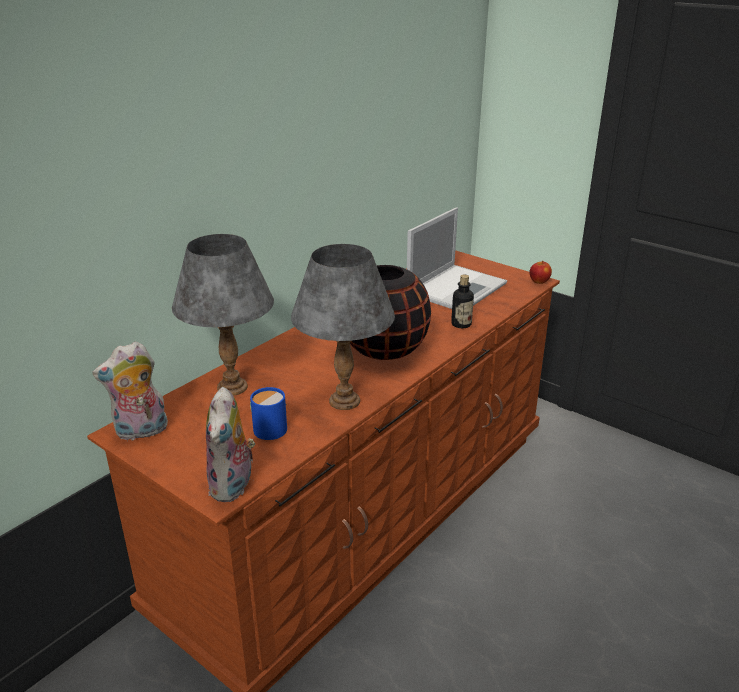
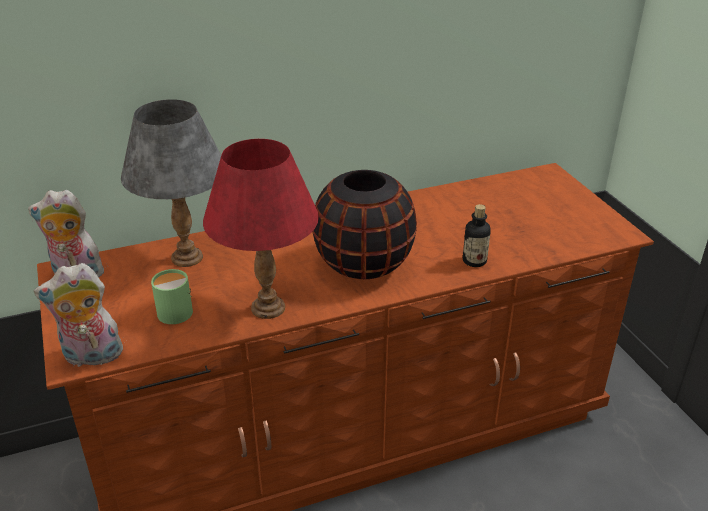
camera: 30 degrees right, 5 degrees up
(233, 486) = (91, 357): plush toy -> plush toy turned 45 degrees clockwise
(267, 428) = (174, 310): blue mug -> green mug
(345, 401) = (268, 308): grey table lamp -> red table lamp
(457, 288) = (516, 216): laptop -> none
(539, 281) = (624, 235): apple -> none

